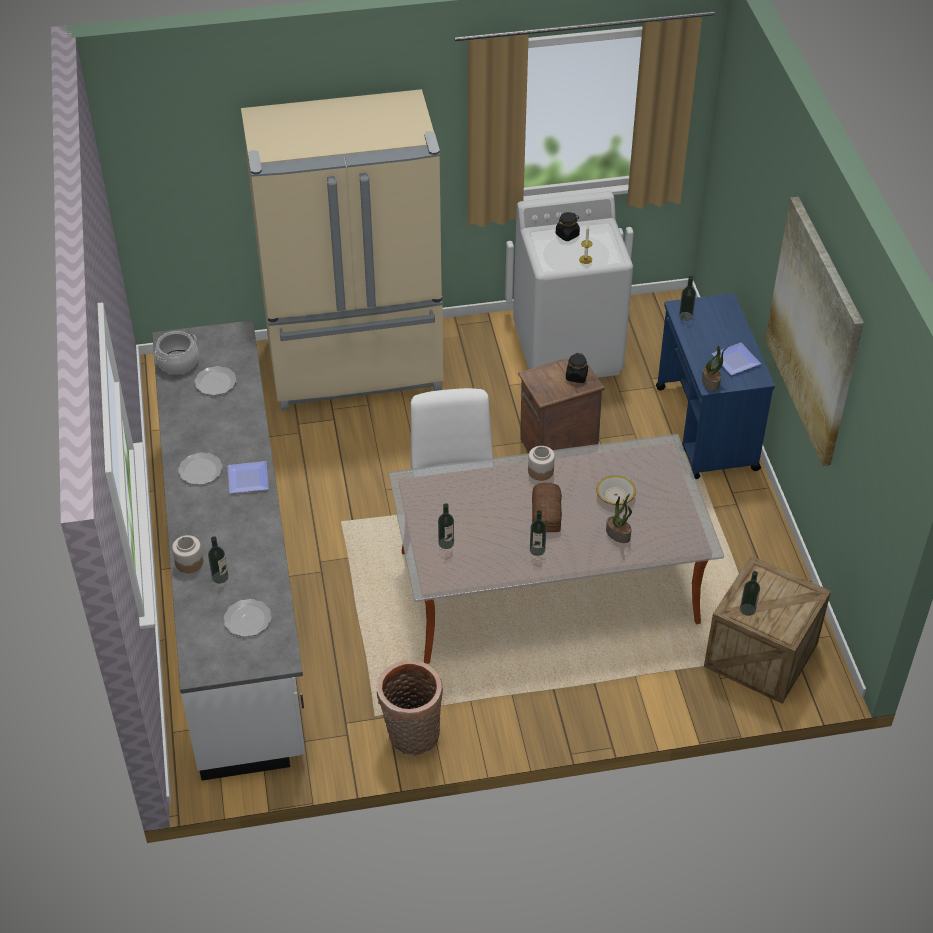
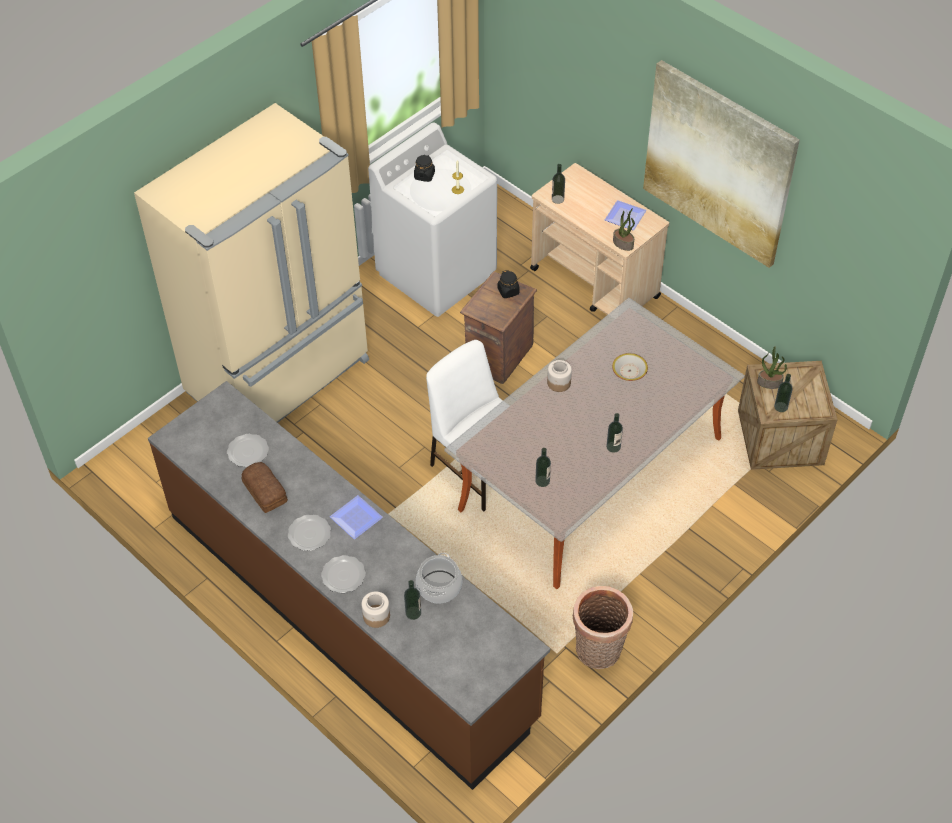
camera: 35 degrees left, 5 degrees up
(178, 362) = (198, 452): cooking pot -> cooking pot (439, 587)
(235, 582) = (349, 614): white counter -> brown counter
(247, 619) = (468, 633): plate -> plate (342, 575)
(547, 513) = (594, 414): bread -> bread (265, 491)
(618, 534) = (659, 400): potted plant -> potted plant (769, 382)
(706, 429) = (595, 284): blue cart -> beige cart

